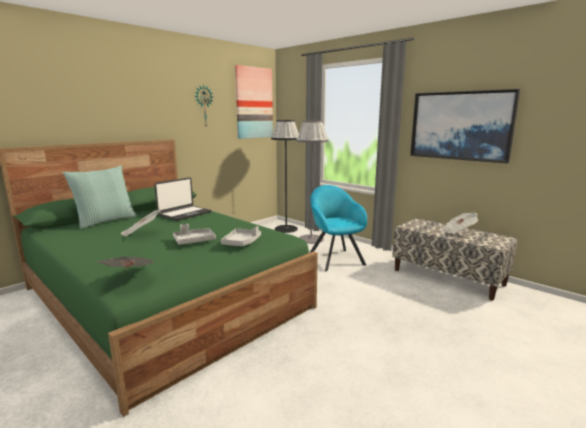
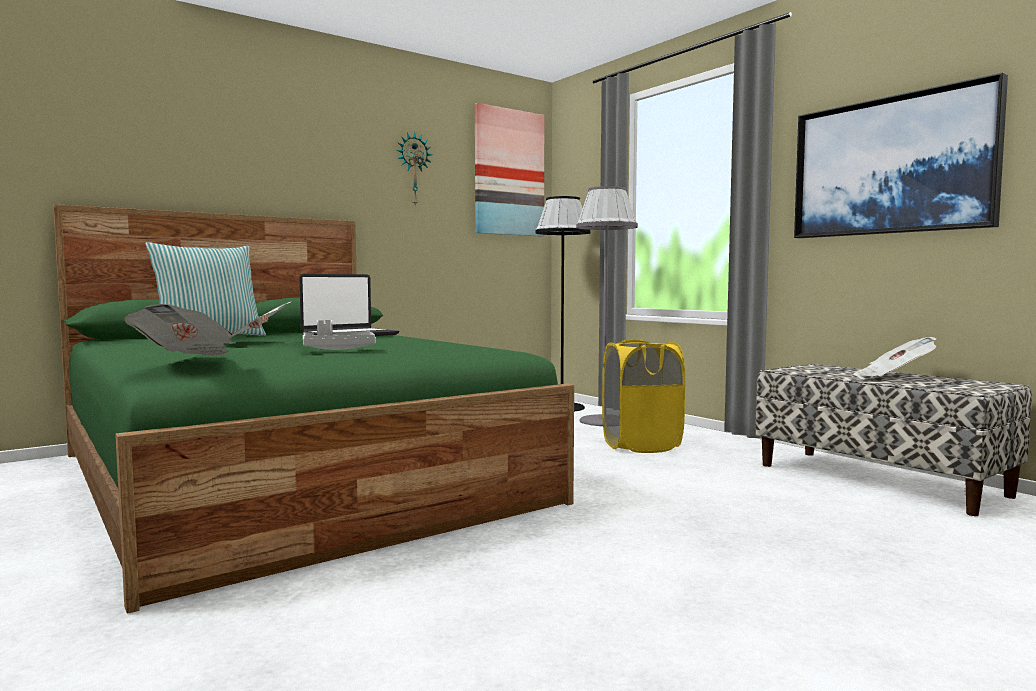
camera: 10 degrees right, 10 degrees down
(242, 242) = (422, 351): grey tray -> none
(334, 258) = (641, 445): turquoise armchair -> yellow laundry basket

